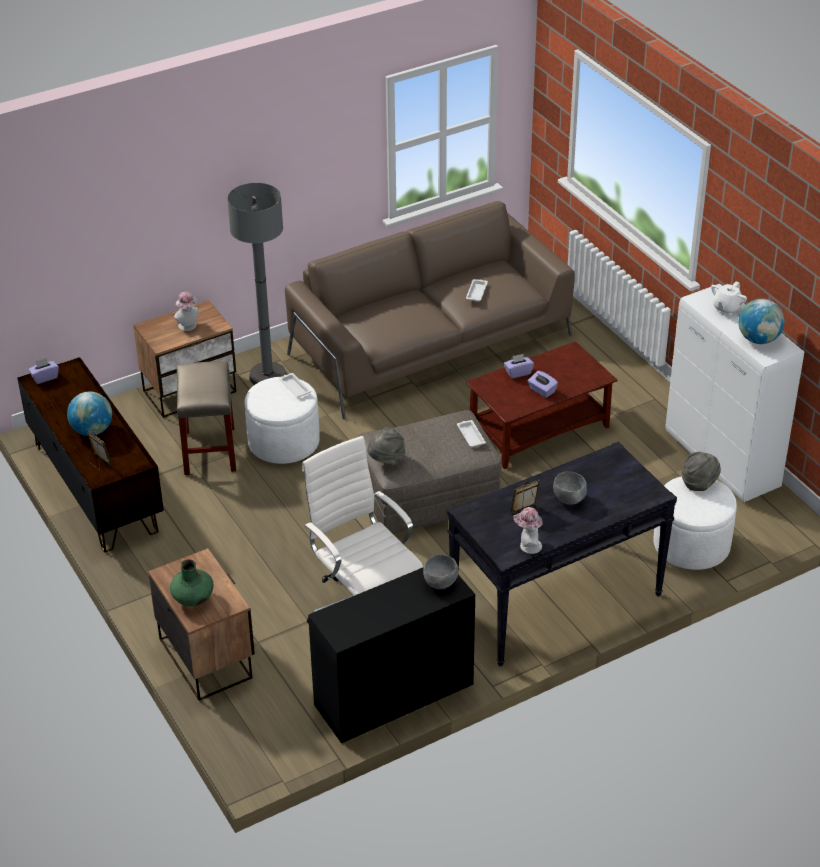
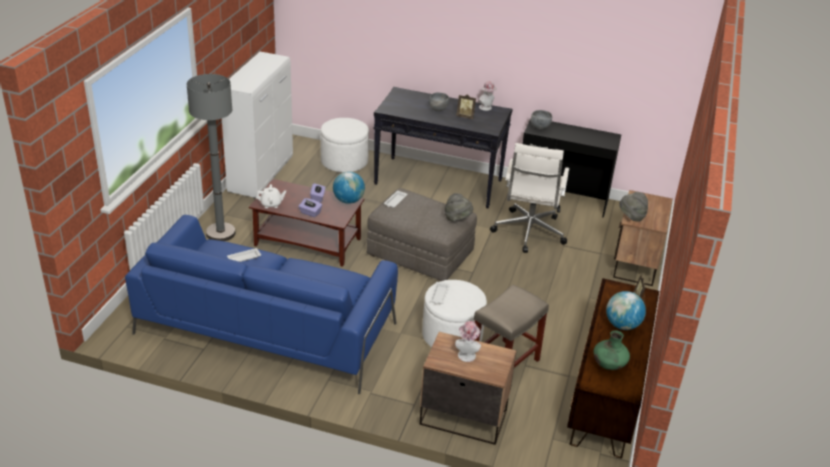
camera: 135 degrees left, 5 degrees down
(44, 377) = (619, 388): purple tissue box -> none
(193, 599) = (655, 208): green vase -> green vase (608, 365)
(267, 376) = (396, 387): grey floor lamp -> grey floor lamp (220, 233)
(430, 345) = (266, 328): brown sofa -> blue sofa
(699, 483) = (332, 130): grey hat -> grey hat (631, 217)
(726, 308) = (244, 78): white teapot -> white teapot (271, 204)
(758, 339) = (265, 63): globe -> globe (348, 201)

